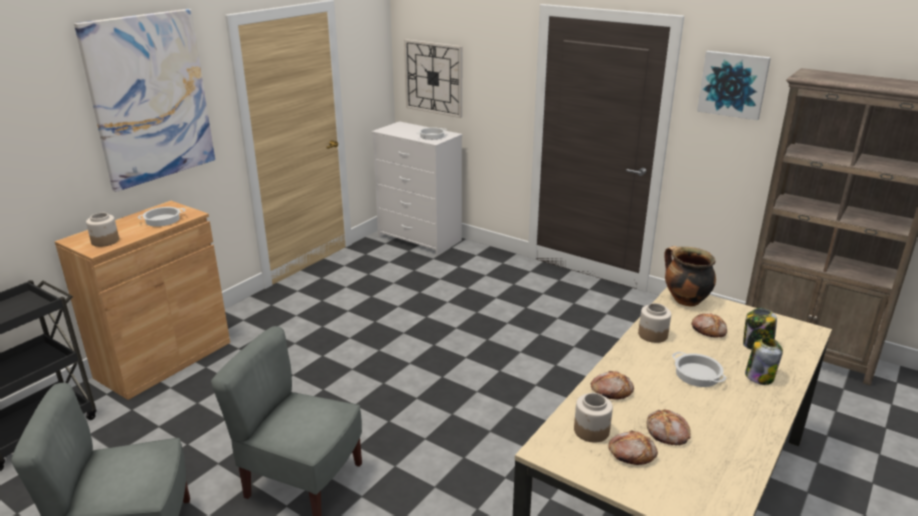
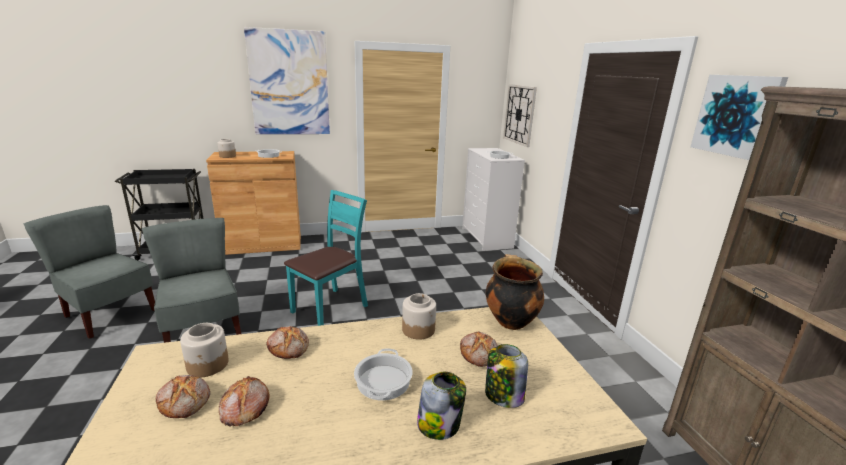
camera: 40 degrees right, 5 degrees down
(391, 386) = (330, 308): none -> turquoise chair

